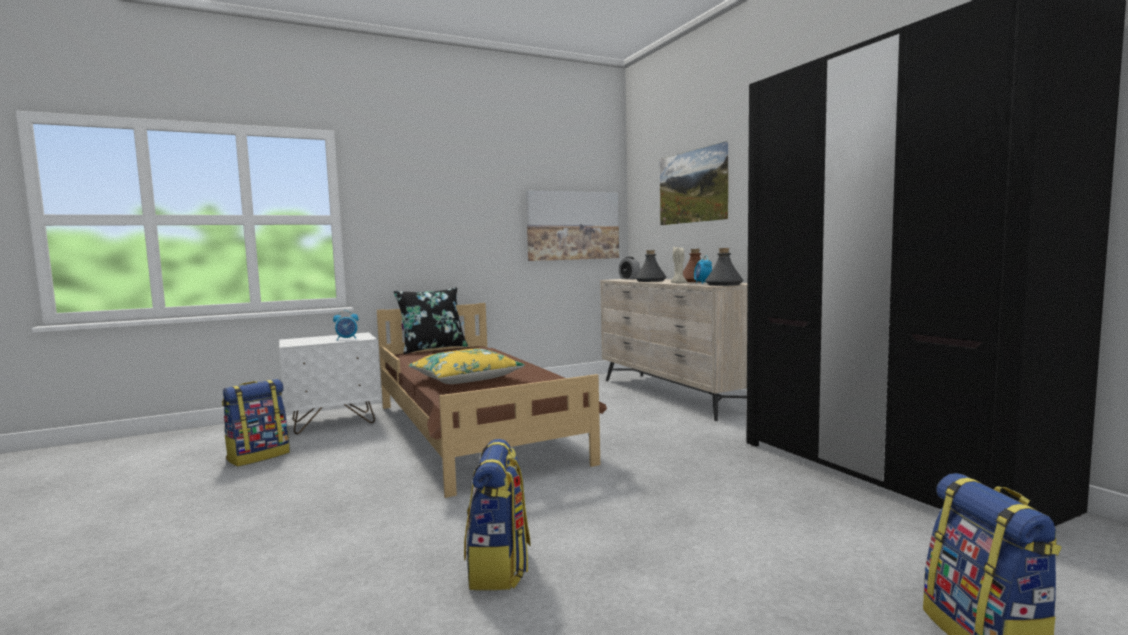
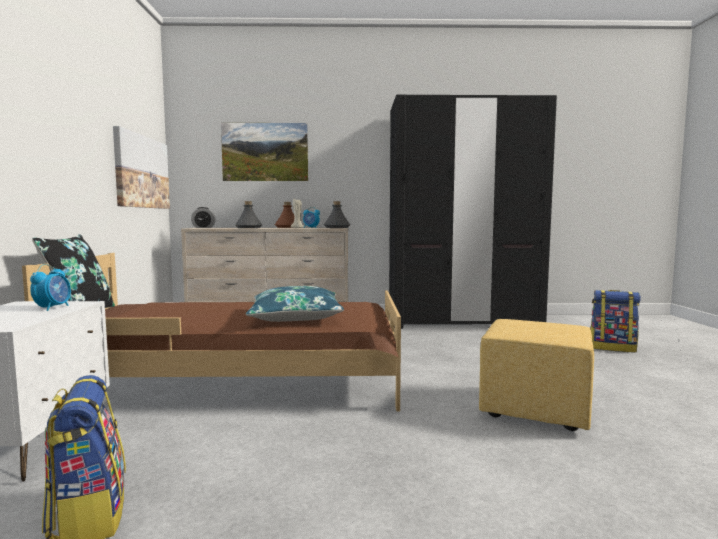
camera: 65 degrees left, 0 degrees up
(465, 379) = (295, 317): yellow pillow -> blue pillow
(499, 568) = (535, 409): backpack -> yellow ottoman

